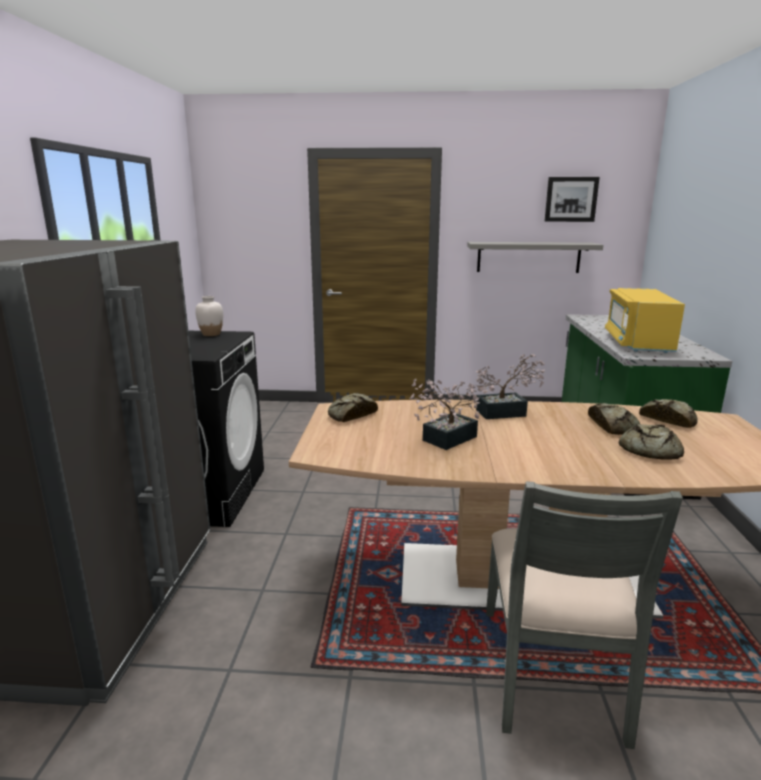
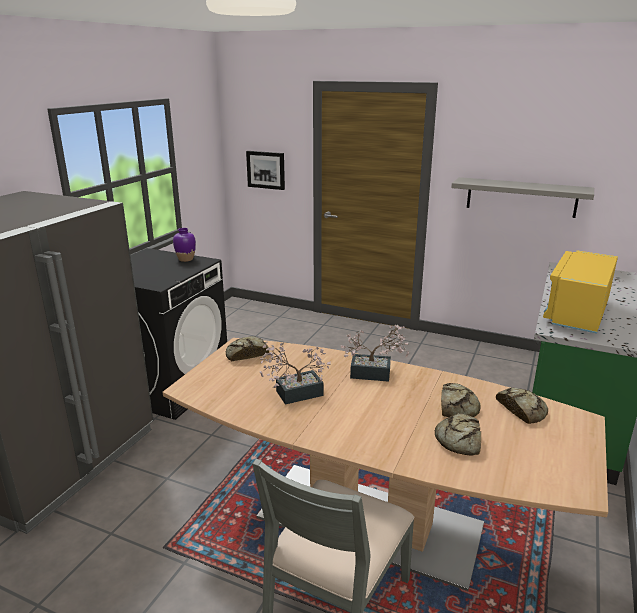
camera: 20 degrees right, 5 degrees up
(211, 334) = (186, 259): white vase -> purple vase
(571, 199) = (571, 140): picture -> picture (266, 170)

